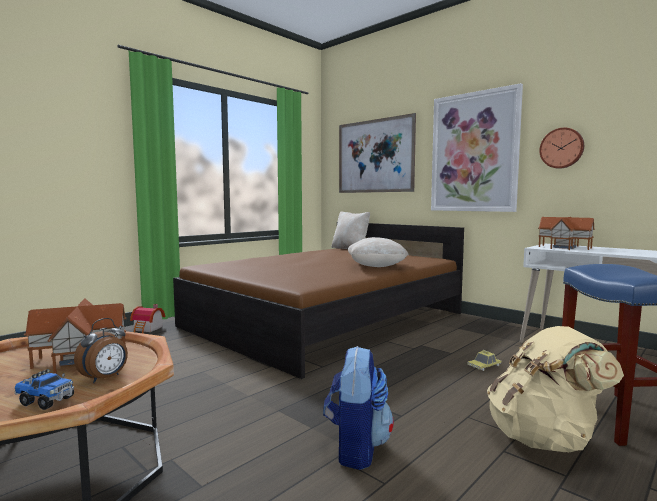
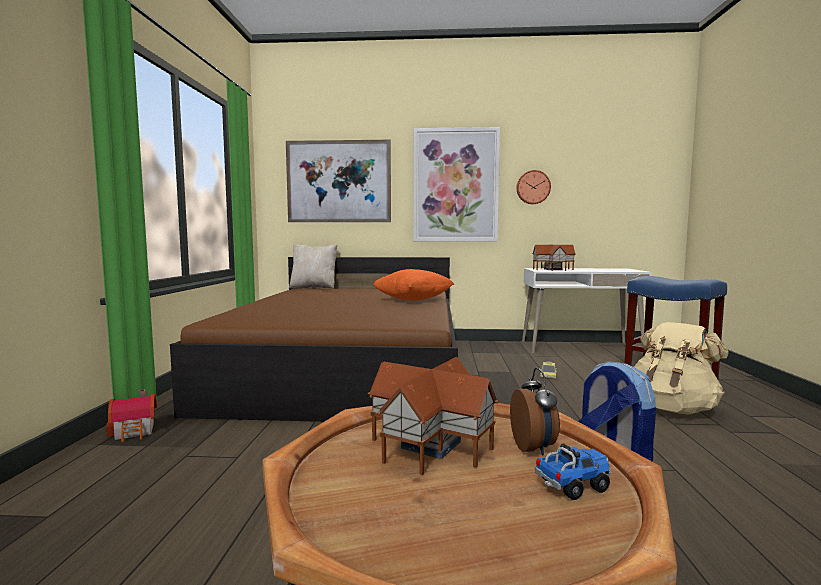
camera: 40 degrees left, 0 degrees up
(376, 267) = (413, 300): beige pillow -> orange pillow

